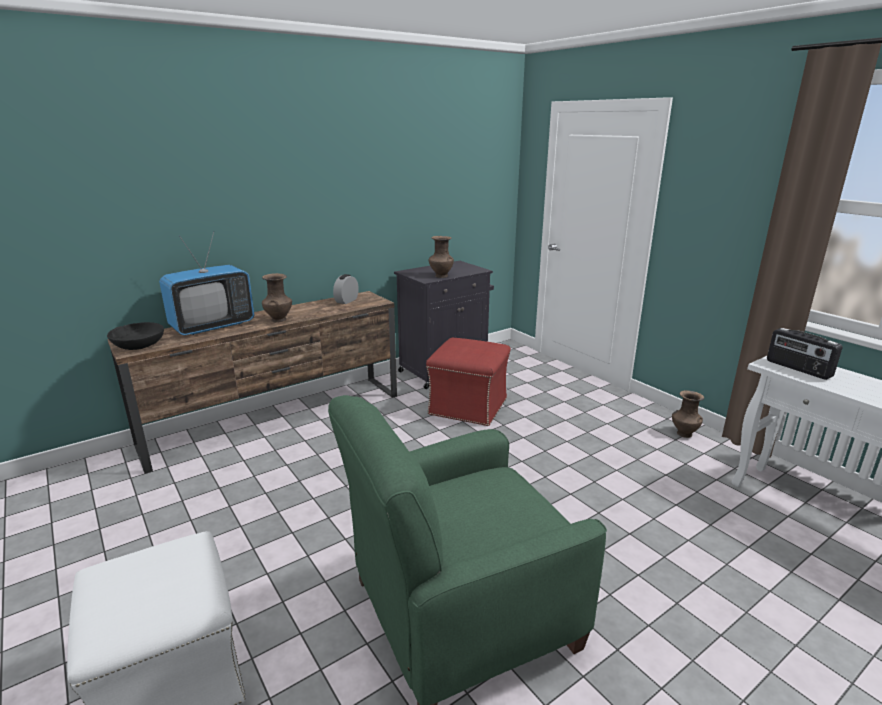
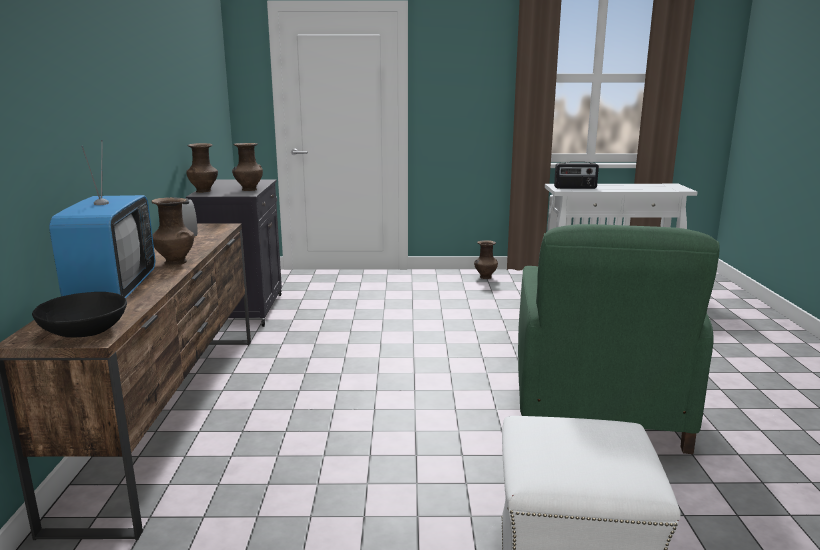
camera: 55 degrees left, 5 degrees down
(416, 269) = (204, 191): none -> brown vase
(469, 407) = (331, 321): red ottoman -> none

